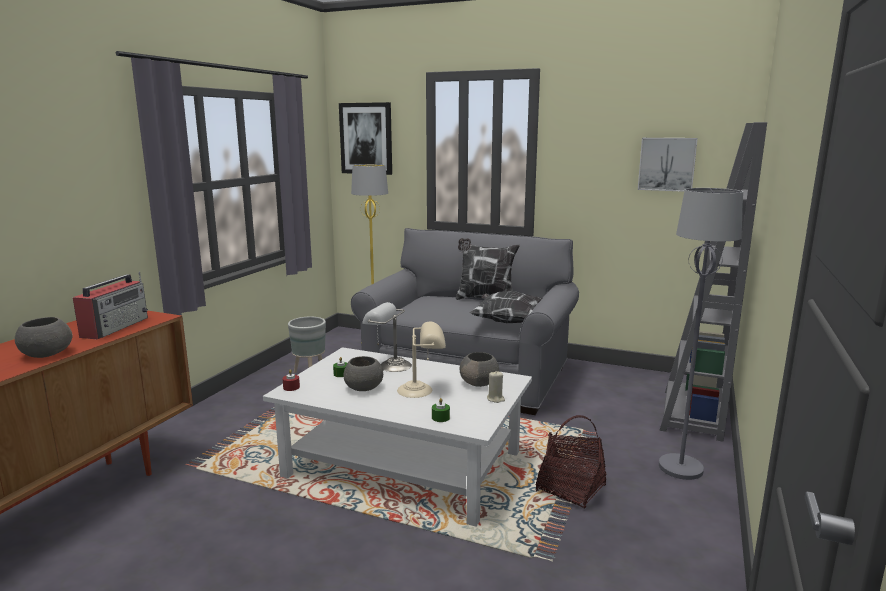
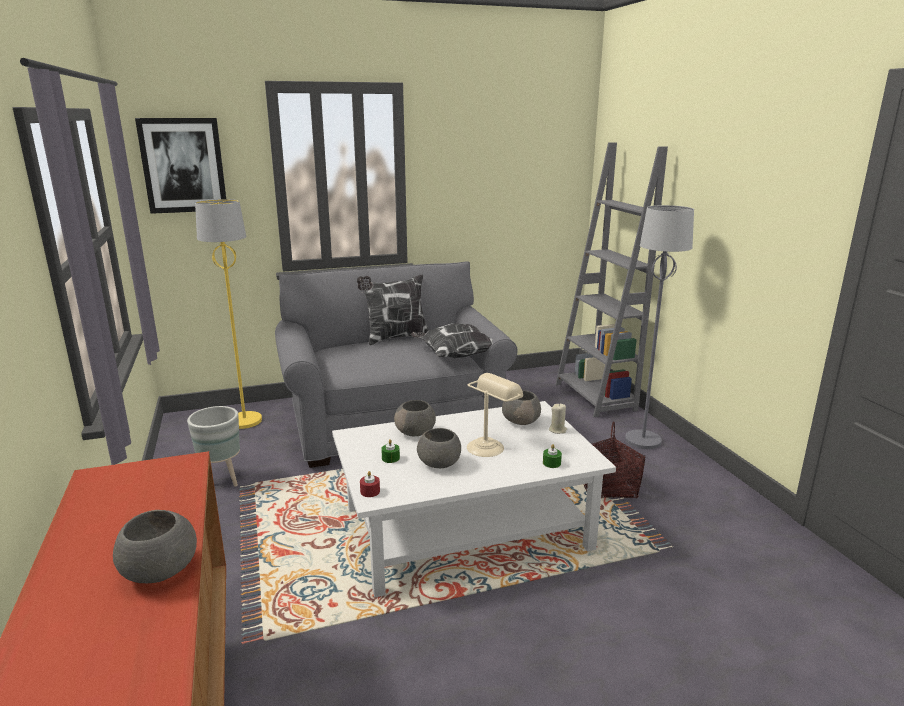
camera: 40 degrees left, 5 degrees up
(116, 327) = (157, 497): radio -> none
(389, 365) = (416, 432): white table lamp -> grey bowl
(667, 164) = (526, 179): picture -> none

